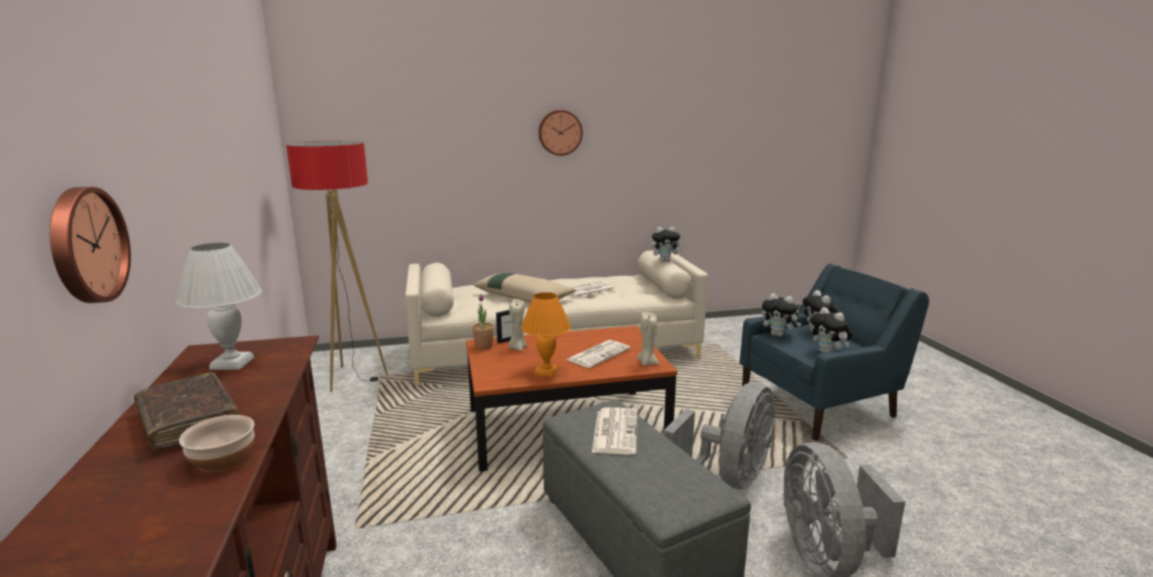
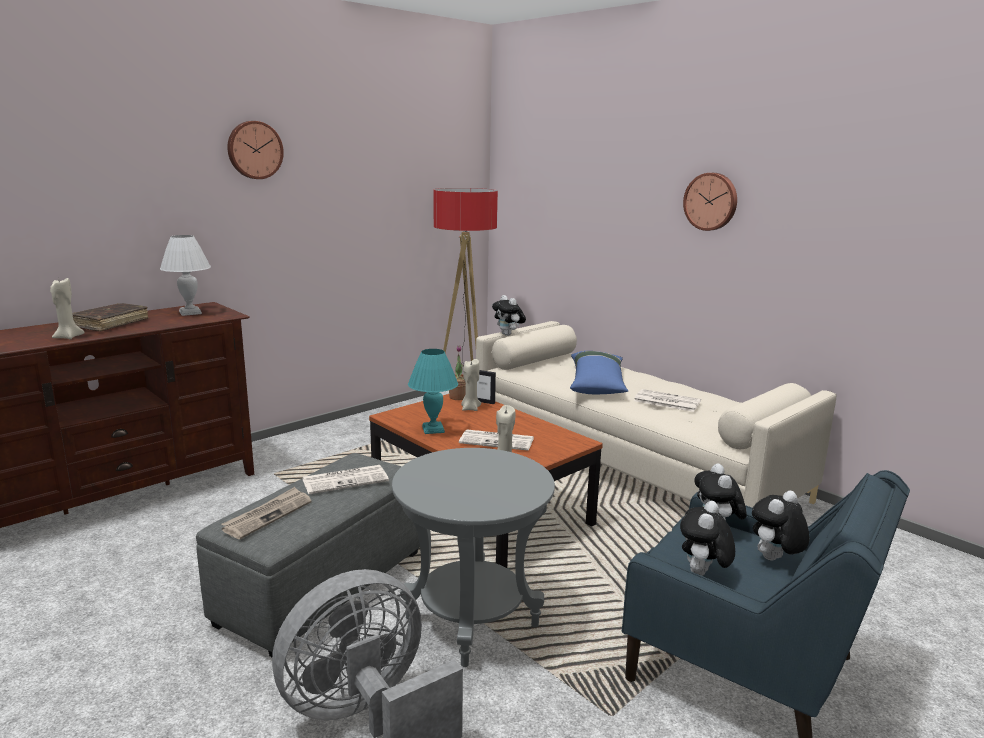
camera: 60 degrees right, 0 degrees up
(85, 245) = (122, 221): wall clock -> wall clock (254, 150)
(223, 458) = (68, 337): bowl -> beige candle
(524, 297) = (597, 383): beige pillow -> blue pillow
(546, 372) = (432, 429): orange table lamp -> turquoise table lamp
(663, 483) = (268, 515): none -> newspaper
(665, 260) = (766, 397): plush toy -> plush toy (508, 335)
(728, 478) = (471, 622): grey fan -> grey side table

